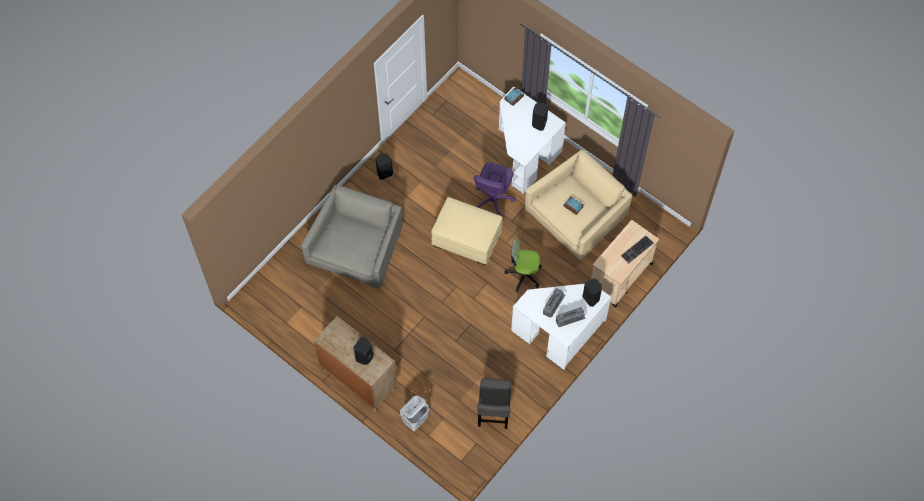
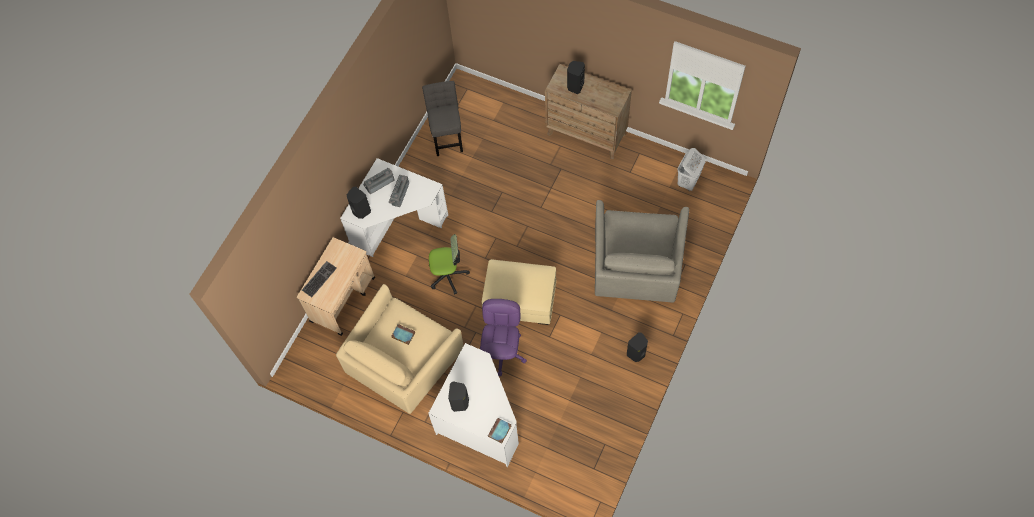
camera: 170 degrees right, 0 degrees up
(415, 420) = (519, 112): white laundry basket -> white laundry basket (688, 182)

